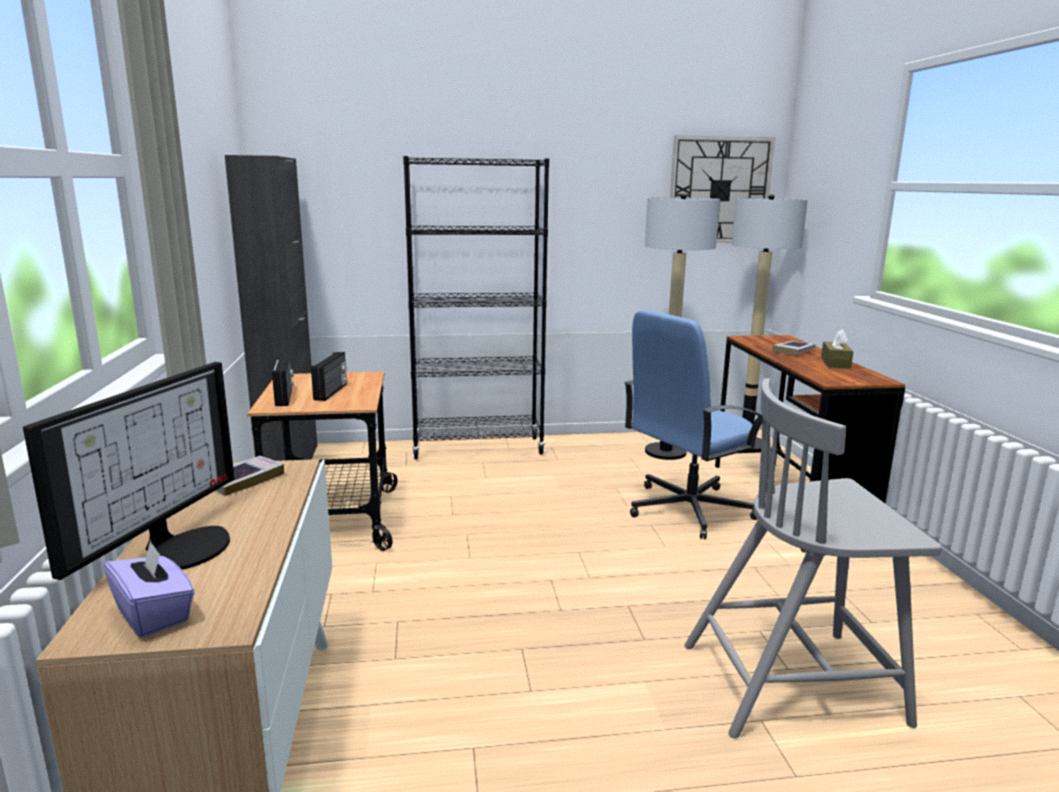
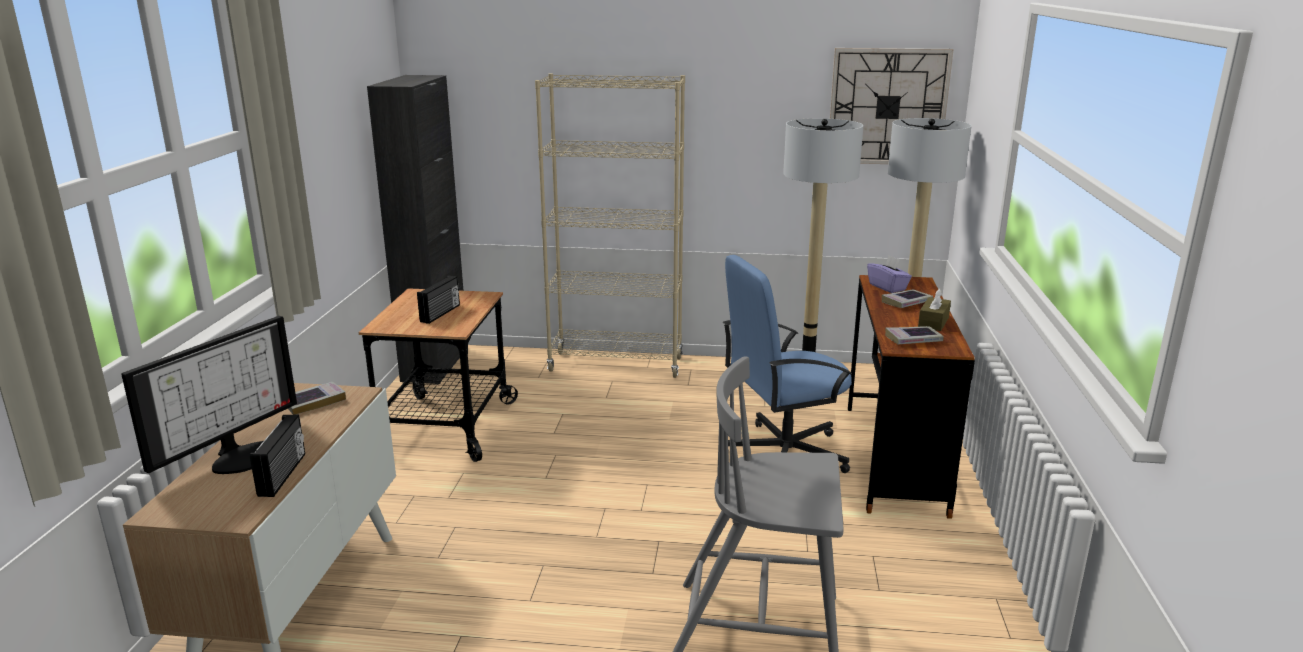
camera: 15 degrees right, 5 degrees up
(154, 614) = (201, 504): purple tissue box -> purple tissue box (888, 287)
(285, 397) = (399, 316): radio -> radio (284, 474)
(477, 448) = (616, 364): black bookcase -> beige bookcase
(837, 375) = (913, 339): none -> book

